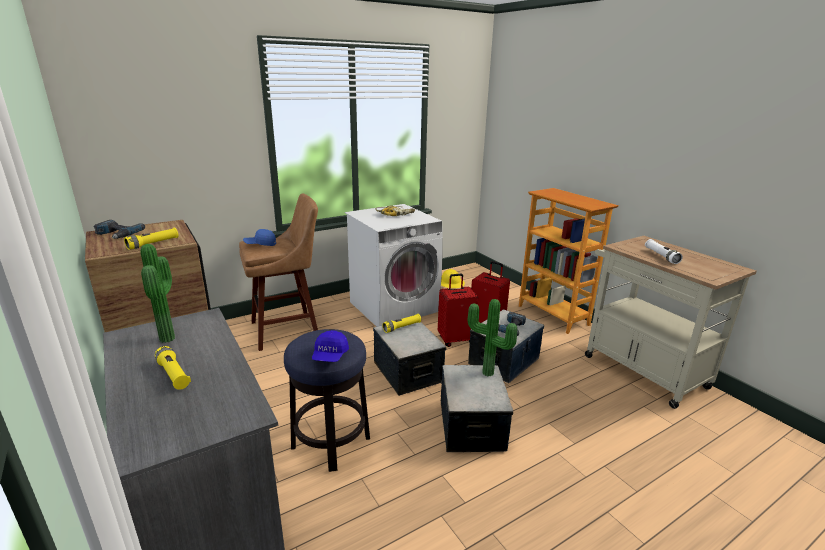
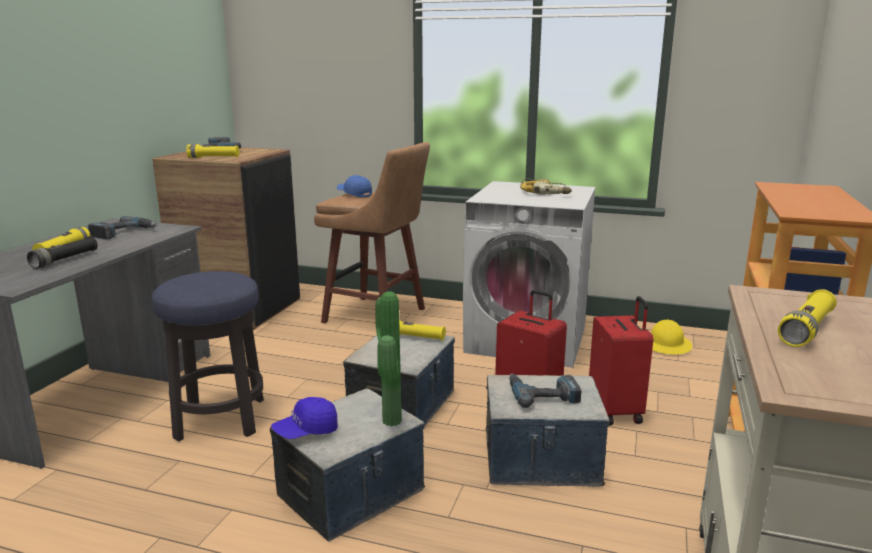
camera: 50 degrees right, 5 degrees down
(170, 338) = (123, 232): potted plant -> power drill
(208, 379) = (65, 260): none -> black flashlight
(330, 356) = (184, 290): blue cap -> blue cap (306, 431)
(661, 256) = (806, 330): white flashlight -> yellow flashlight

